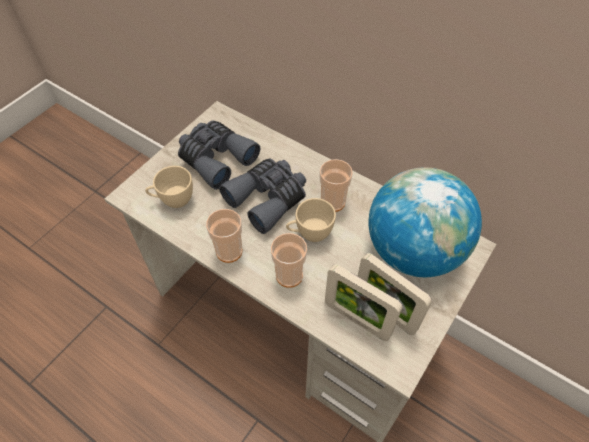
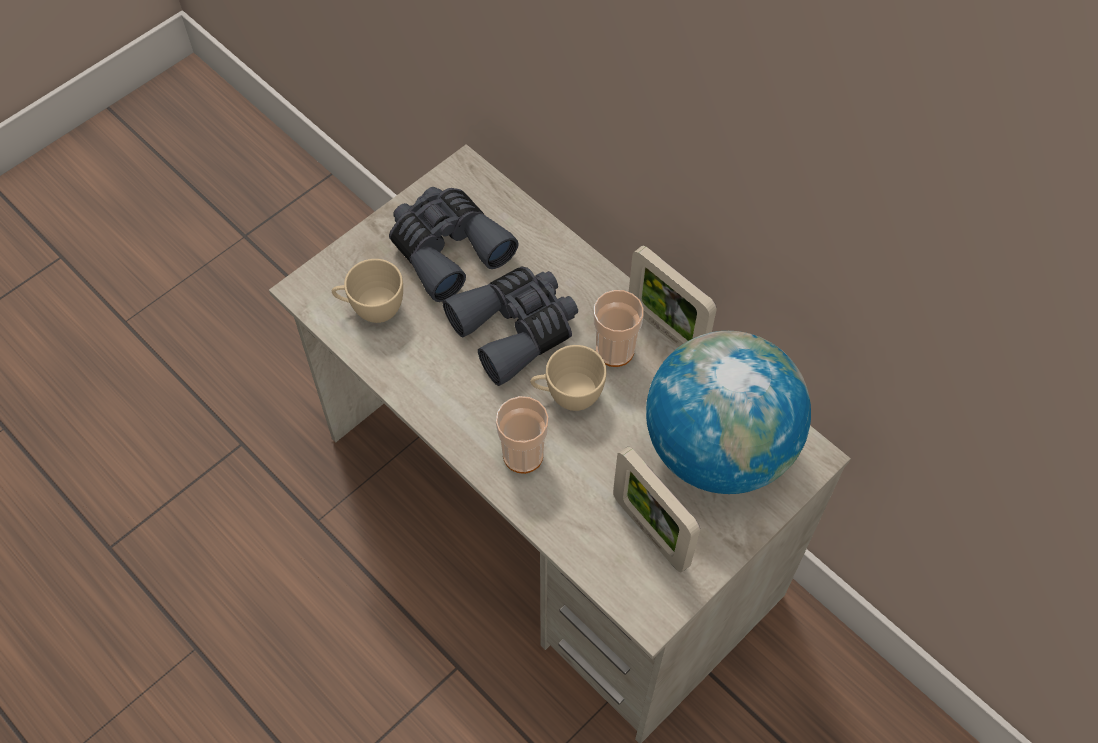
camera: 10 degrees right, 5 degrees up
(229, 251) = (442, 404): cup -> none
(357, 320) = (606, 537): picture frame -> picture frame (666, 331)

